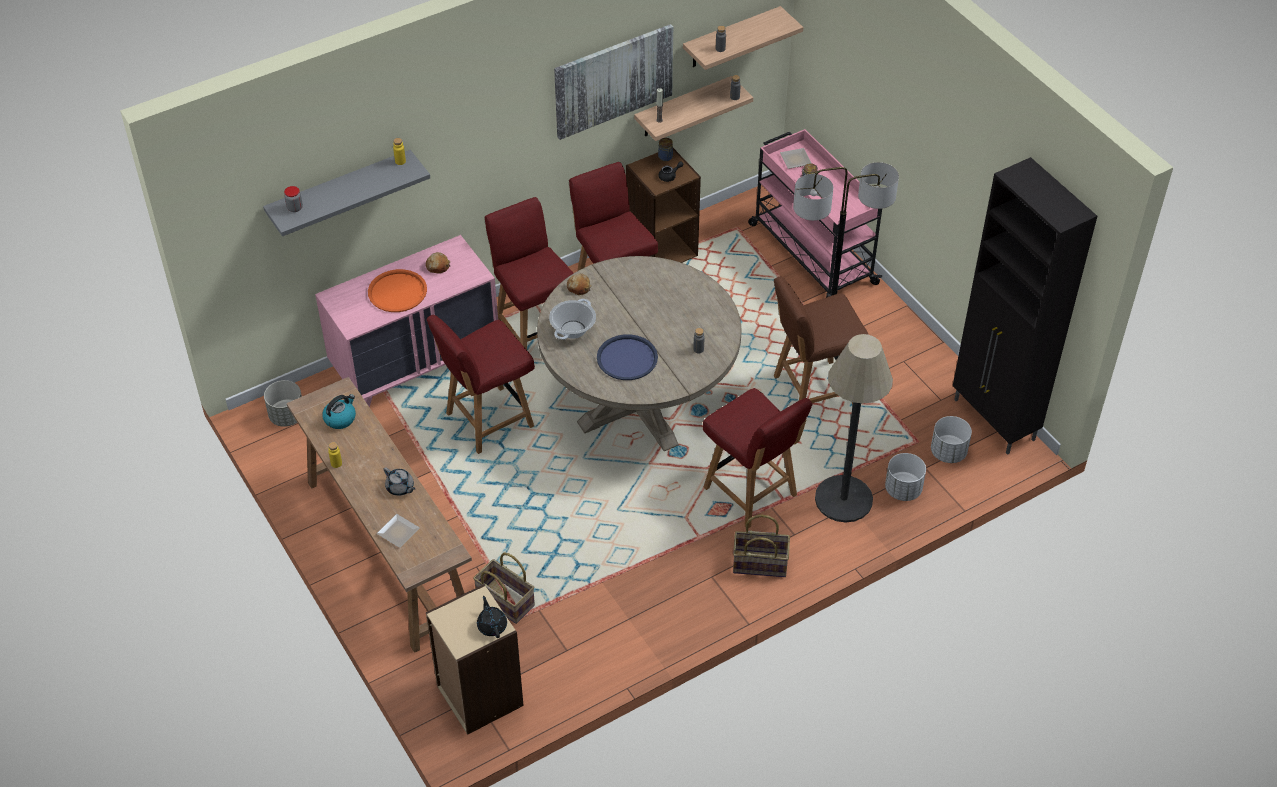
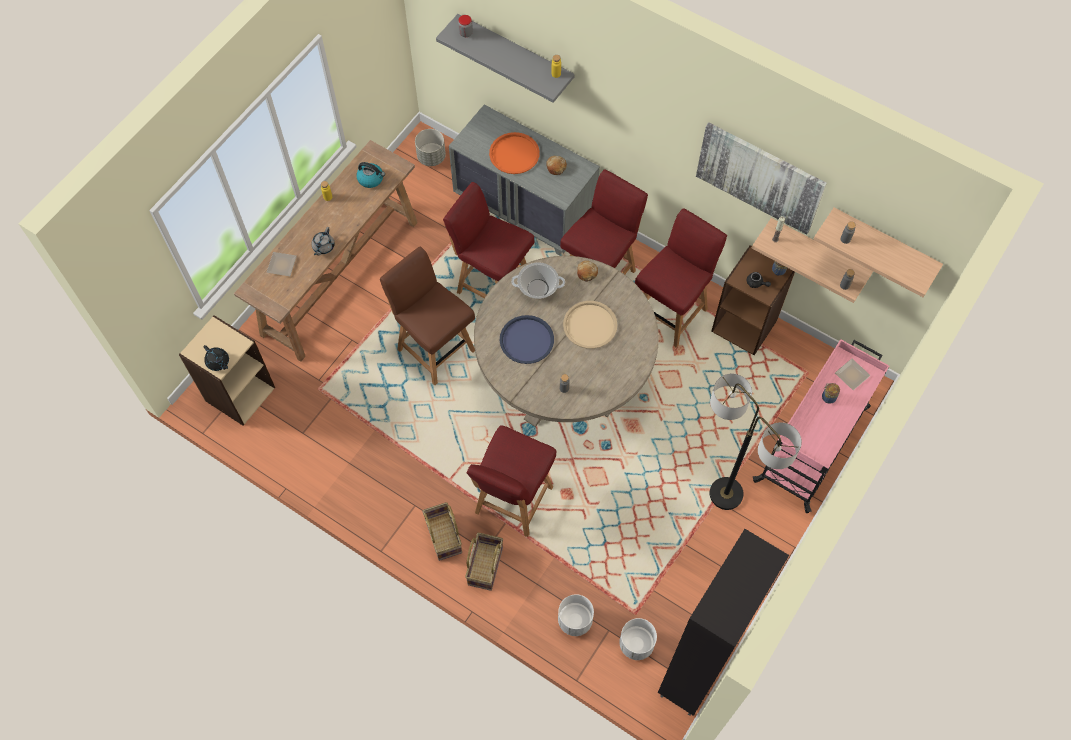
camera: 65 degrees right, 15 degrees up
(416, 363) = (525, 211): pink dresser -> grey dresser
(492, 625) = (218, 362): black teapot -> black teapot turned 90 degrees clockwise
(504, 601) = (328, 372): basket -> basket (484, 565)
(640, 306) = (590, 325): none -> beige tray
(812, 390) = (649, 506): brown chair -> brown chair (435, 348)
(843, 499) = (541, 575): floor lamp -> none

